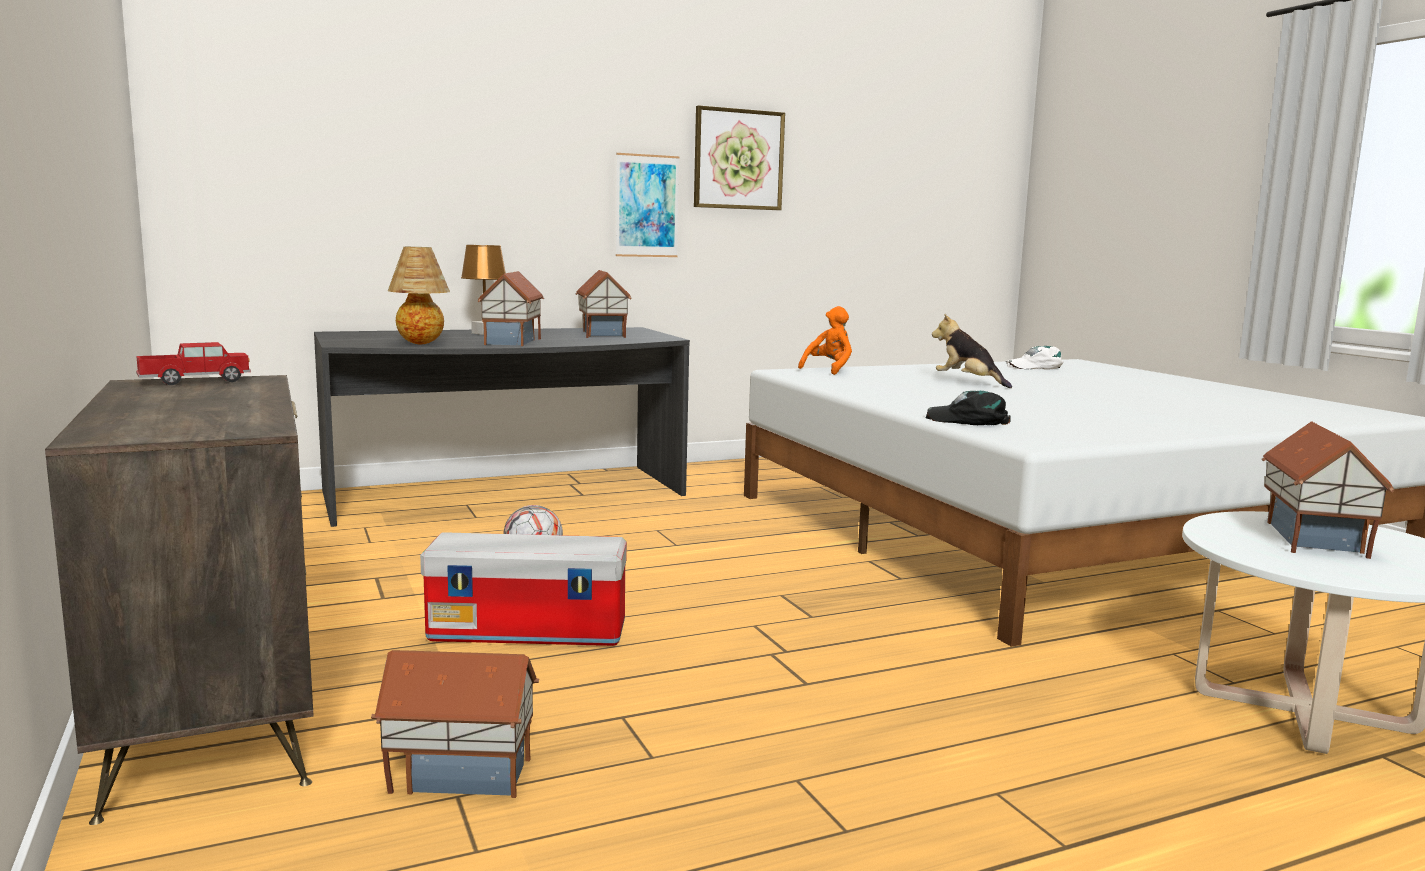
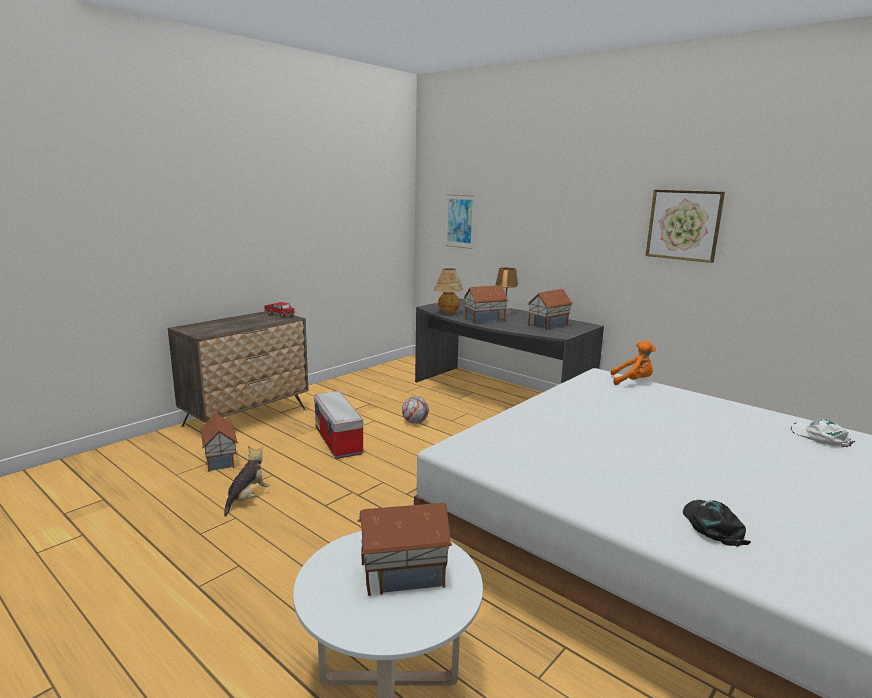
camera: 65 degrees right, 5 degrees up
(647, 206) = (616, 253): picture -> picture (460, 221)
(968, 382) = (665, 420): plush toy -> plush toy (247, 499)
(969, 420) = (499, 430): black cap -> black cap (712, 526)

